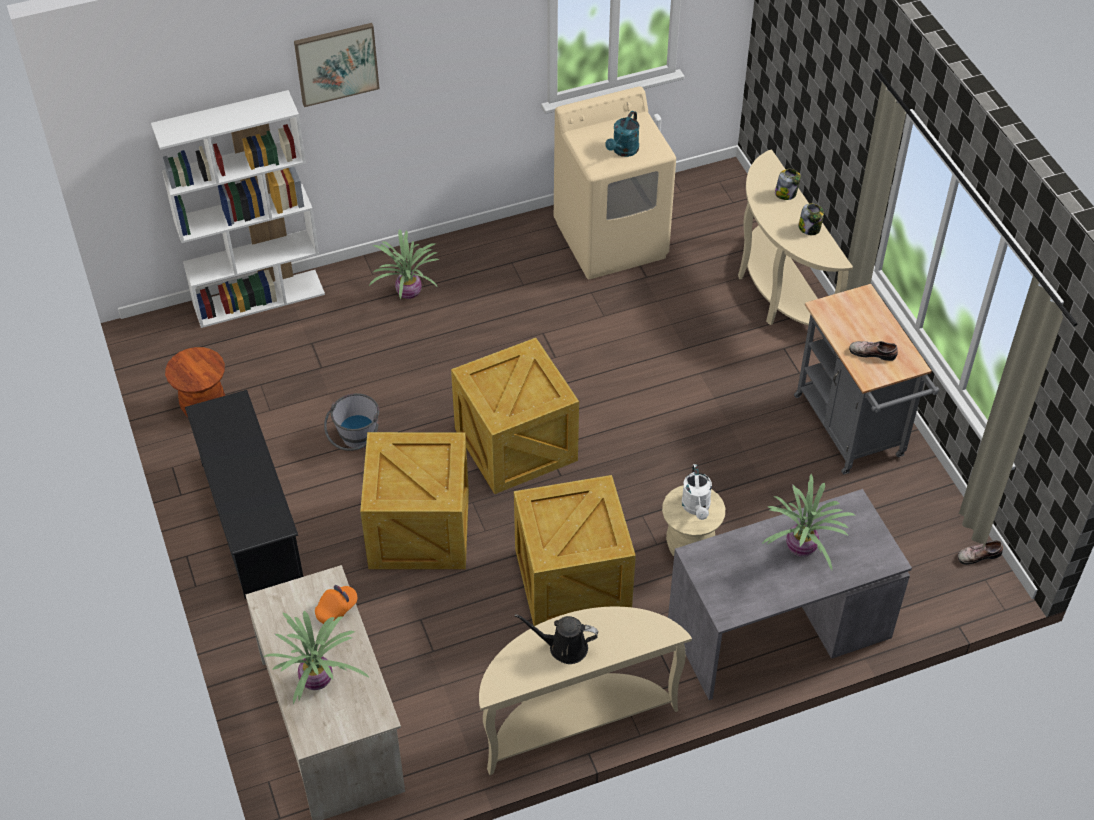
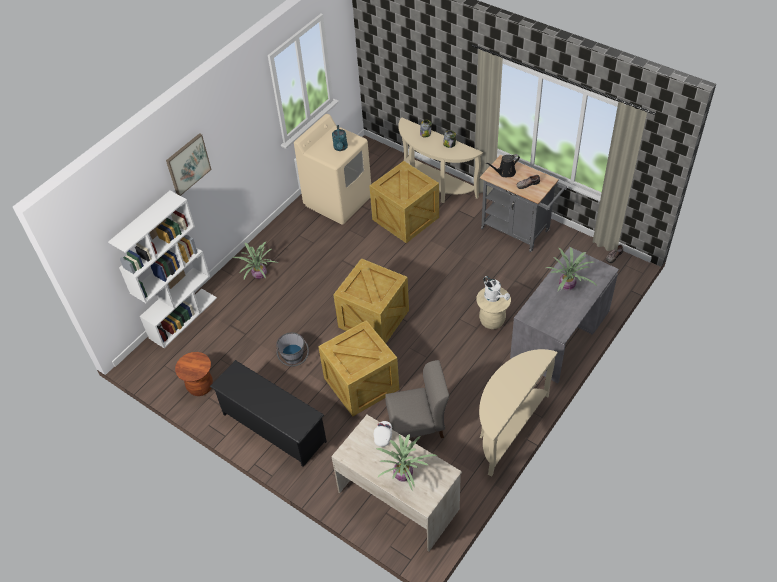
camera: 30 degrees left, 0 degrees up
(336, 609) = (383, 436): orange cap -> white cap
(448, 636) = (417, 425): none -> grey chair
(564, 647) = (506, 389): black watering can -> black watering can (505, 172)
(571, 582) = (453, 367): crate -> crate (405, 219)

